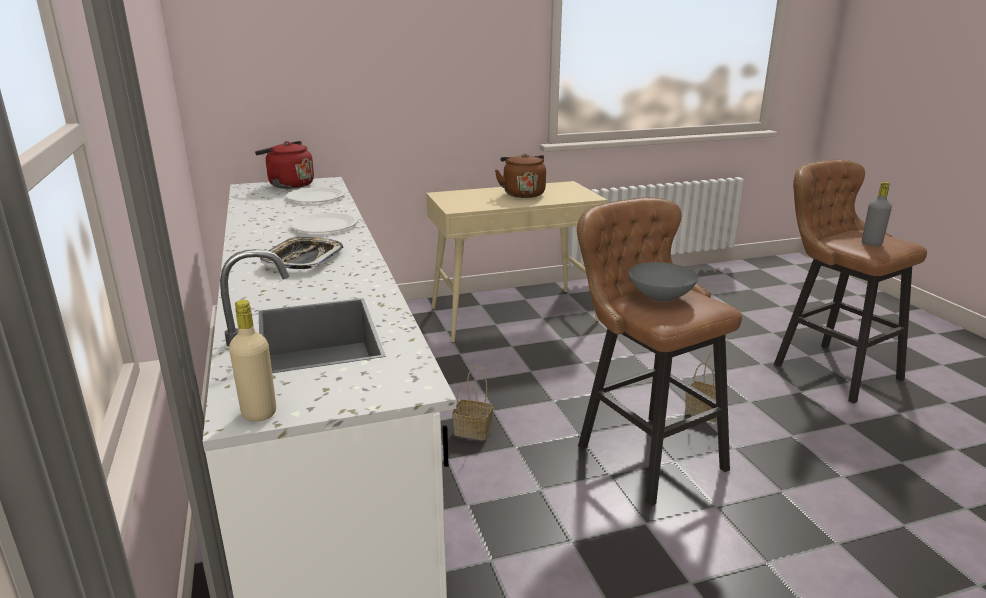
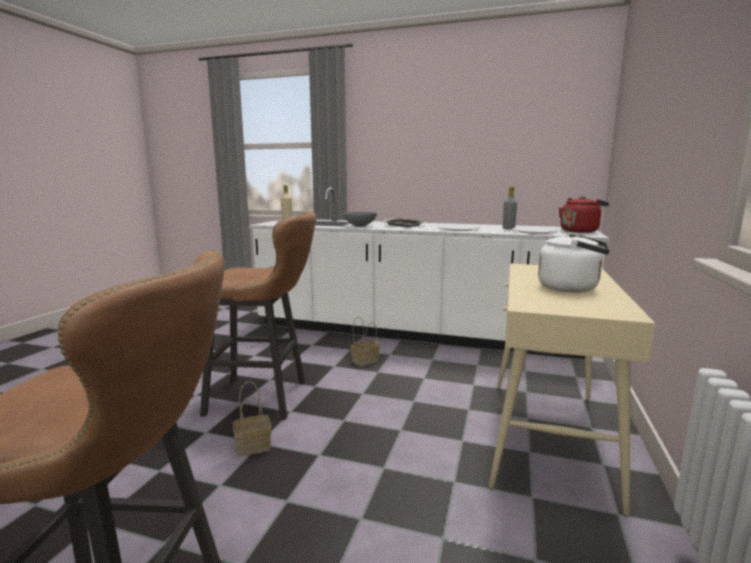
camera: 125 degrees right, 10 degrees down
(522, 194) = (571, 288): brown kettle -> white kettle
(661, 297) = (255, 272): grey bowl -> grey bowl (360, 226)
(871, 244) = (59, 385): grey bottle -> grey bottle (508, 228)

